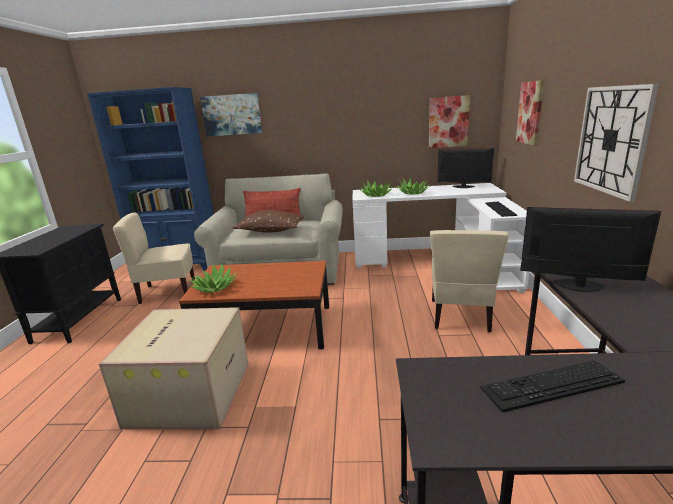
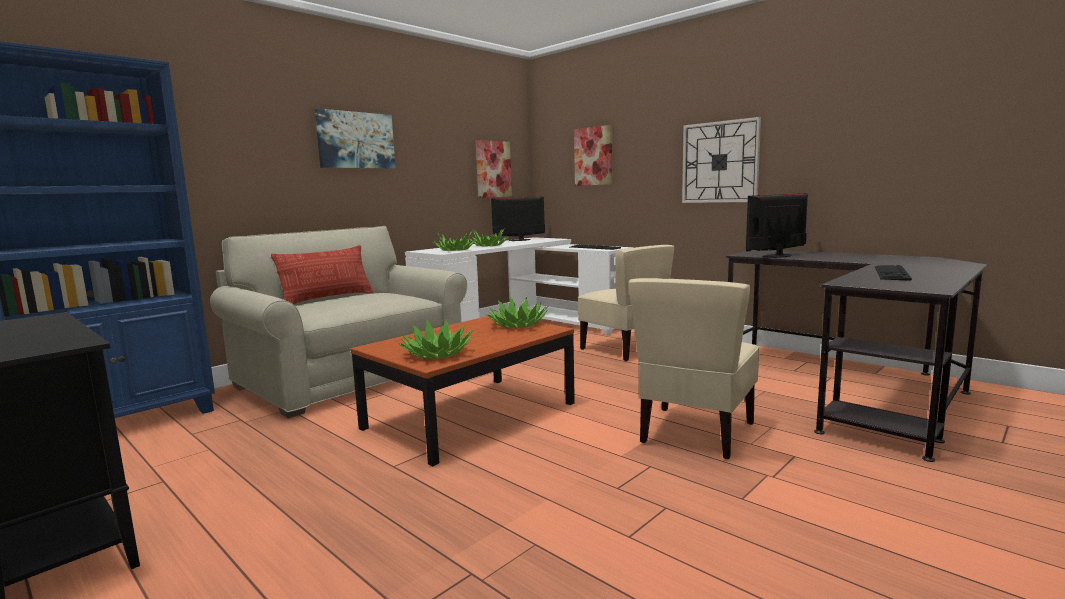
camera: 50 degrees left, 10 degrees down
(168, 292) = (192, 449): beige chair -> beige chair (695, 433)
(189, 392) = (527, 484): cardboard box -> none
(232, 115) = (223, 132): picture -> picture (356, 140)
(271, 231) = (364, 303): brown pillow -> none
(304, 278) = (517, 325): none -> potted plant

